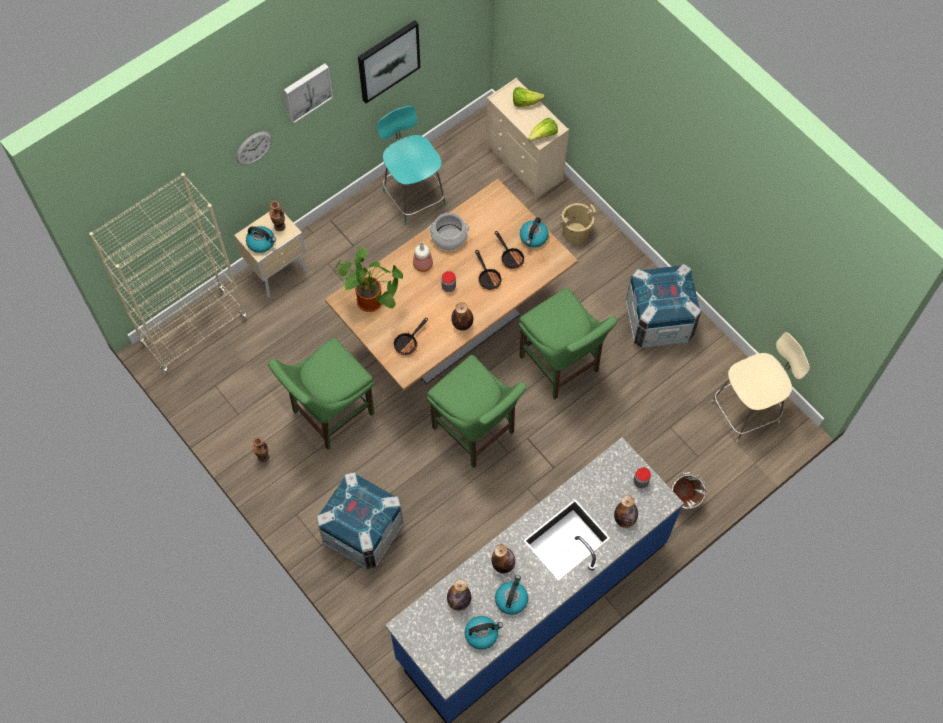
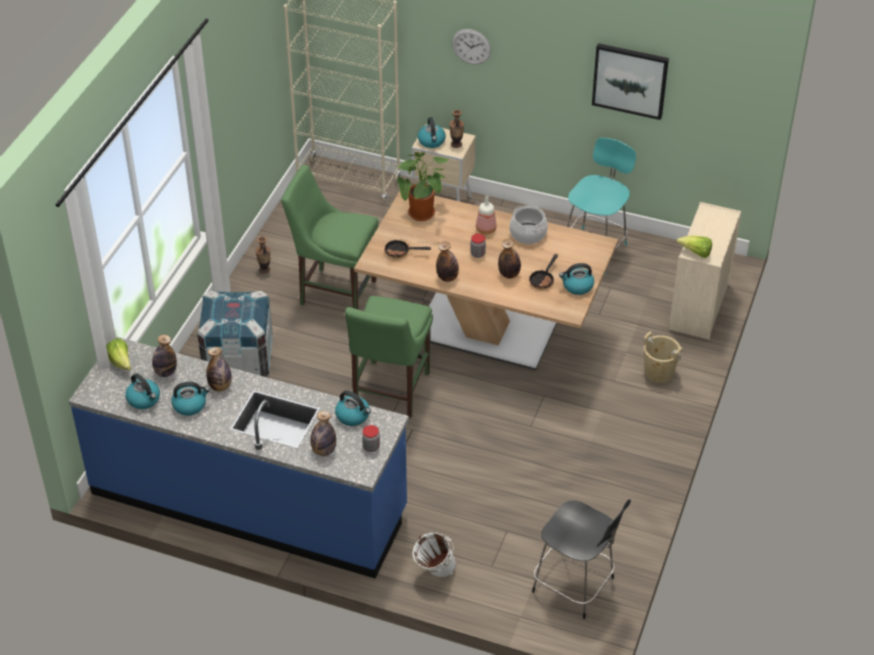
camera: 60 degrees right, 20 degrees down
(306, 91) = (537, 33): picture -> none
(488, 277) = (509, 274): frying pan -> bottle
(525, 102) = (720, 227): lettuce -> lettuce (121, 362)
(561, 367) = (505, 422): green chair -> none
(598, 478) = (353, 416): none -> kettle
(658, 321) = (617, 473): crate -> none
(747, 410) = (575, 586): beige stool -> black stool

